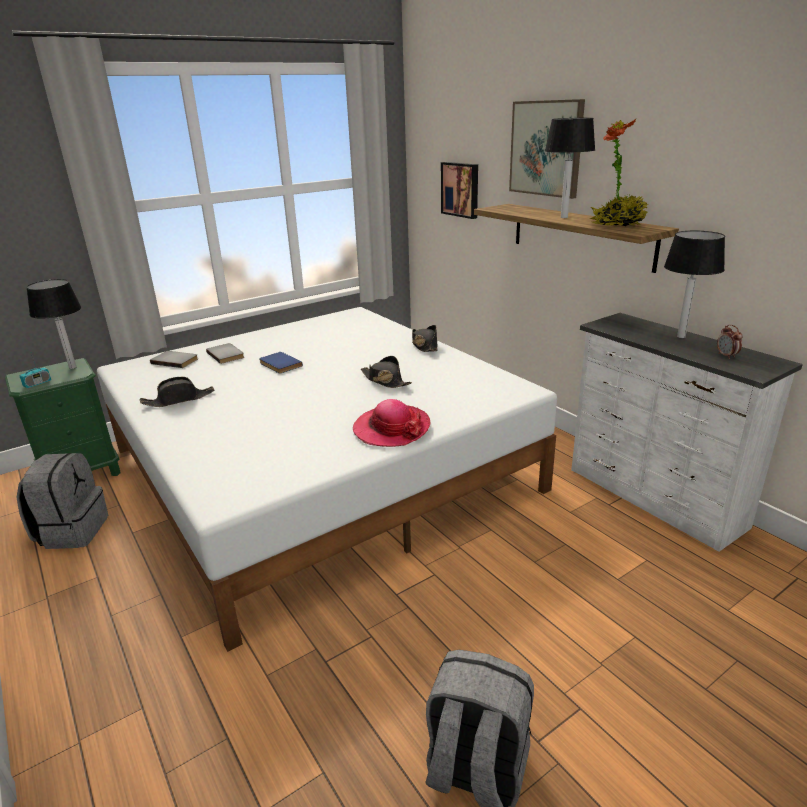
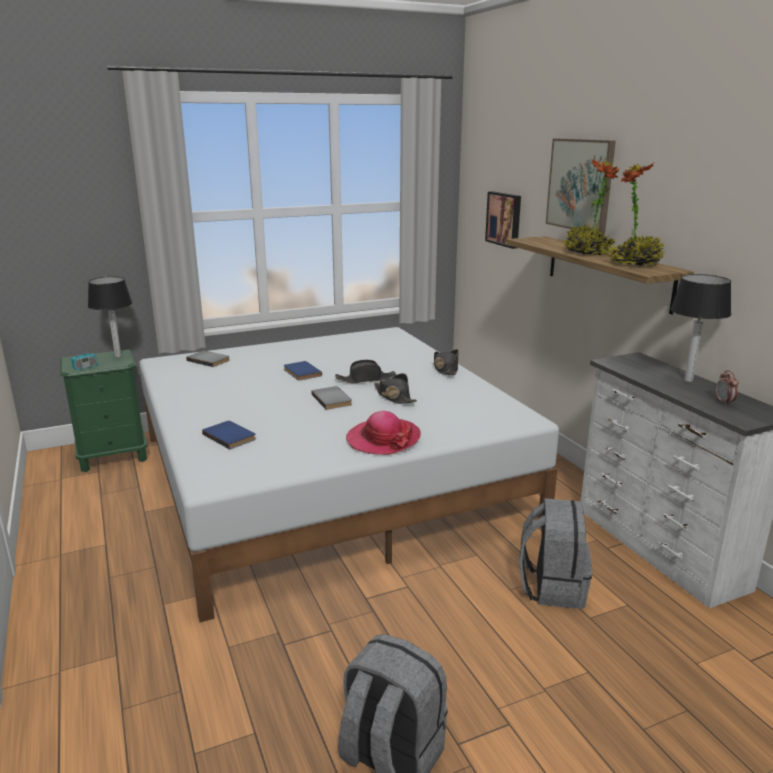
camera: 10 degrees right, 5 degrees down
(72, 531) = (94, 503): grey backpack -> grey backpack (552, 587)
(179, 399) = (201, 394): black hat -> black hat (366, 379)
(227, 354) = (256, 359): grey book -> grey book (333, 399)
(227, 445) = (231, 436): none -> blue book
(563, 217) = (587, 253): table lamp -> potted plant

